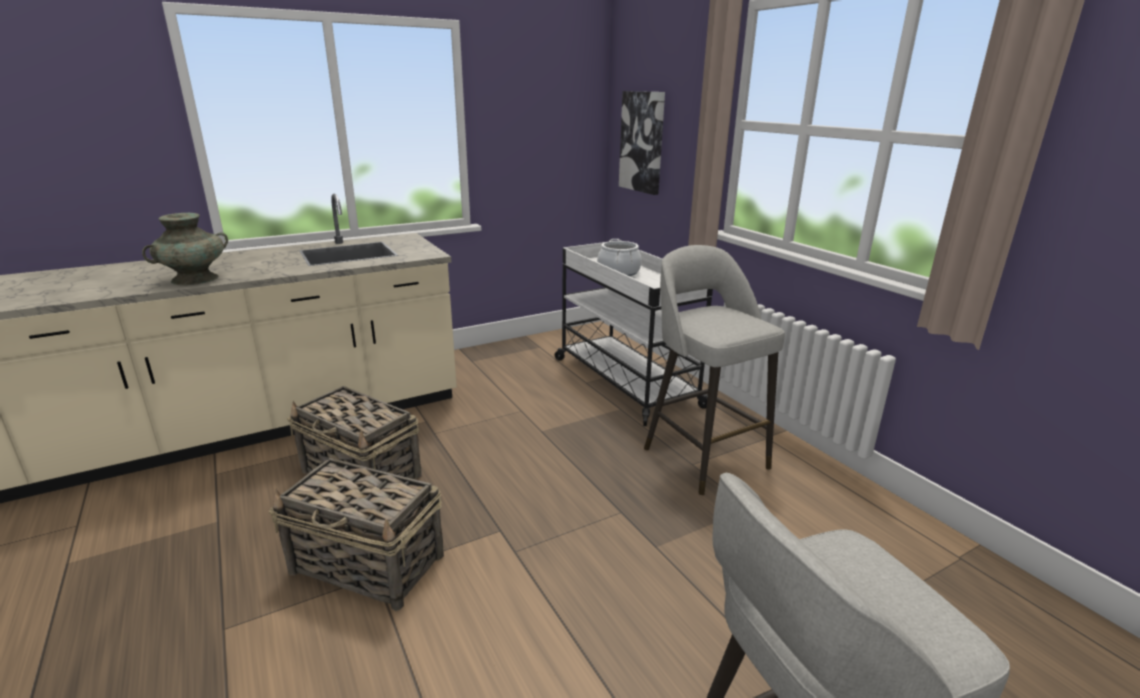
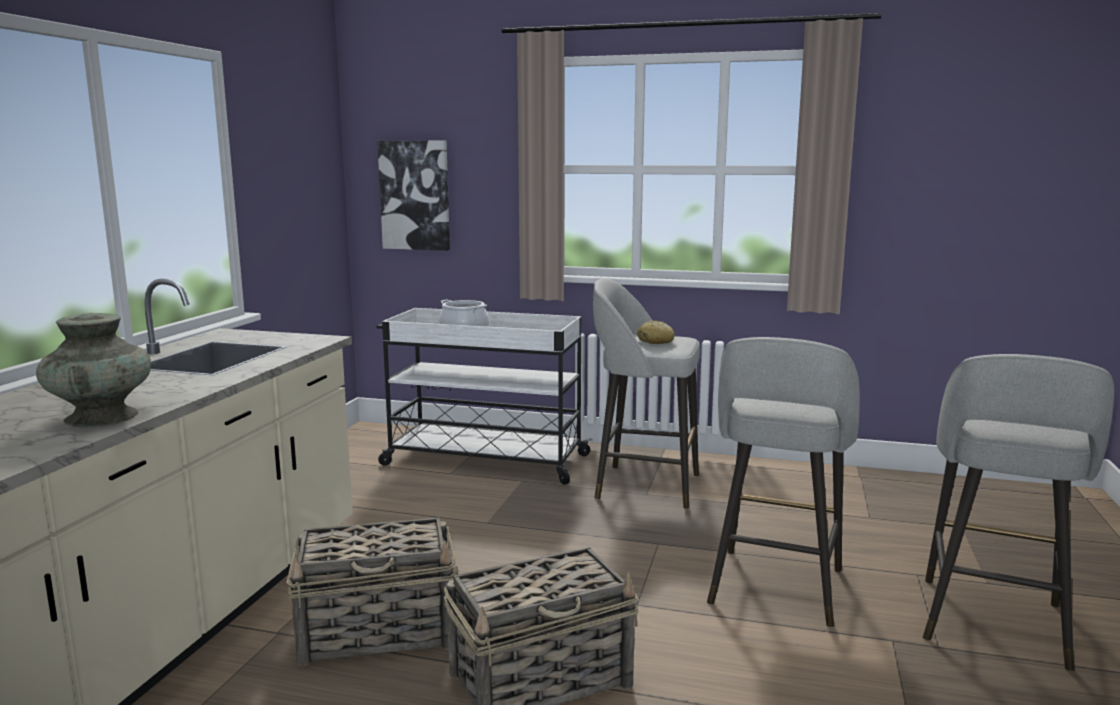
camera: 45 degrees left, 10 degrees down
(636, 612) = (775, 589): none -> grey stool
(718, 321) = (655, 341): none -> bread

